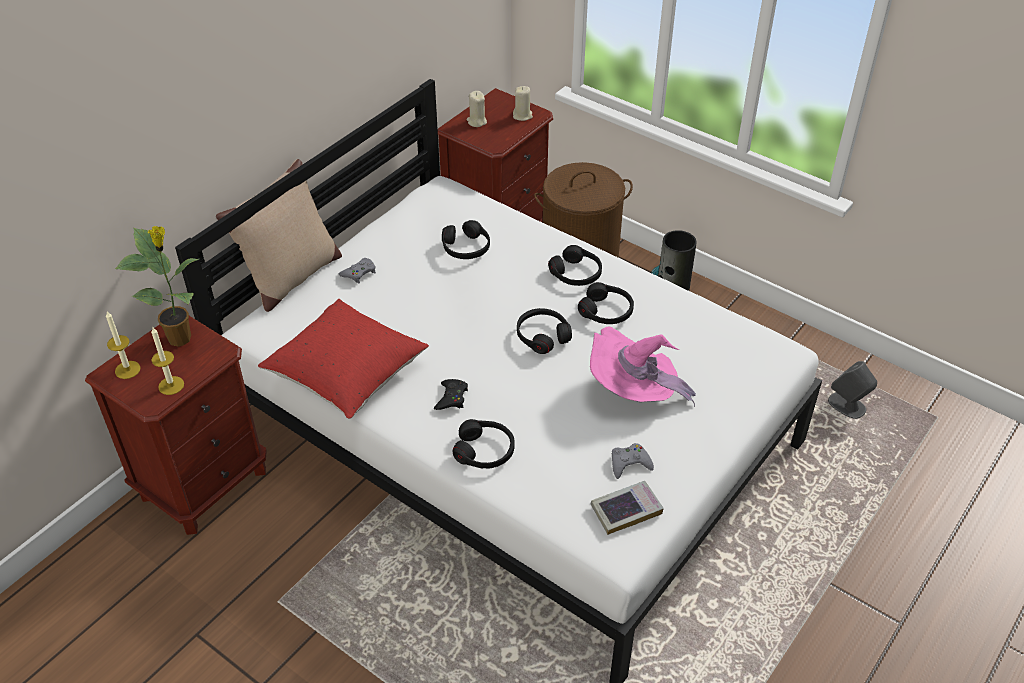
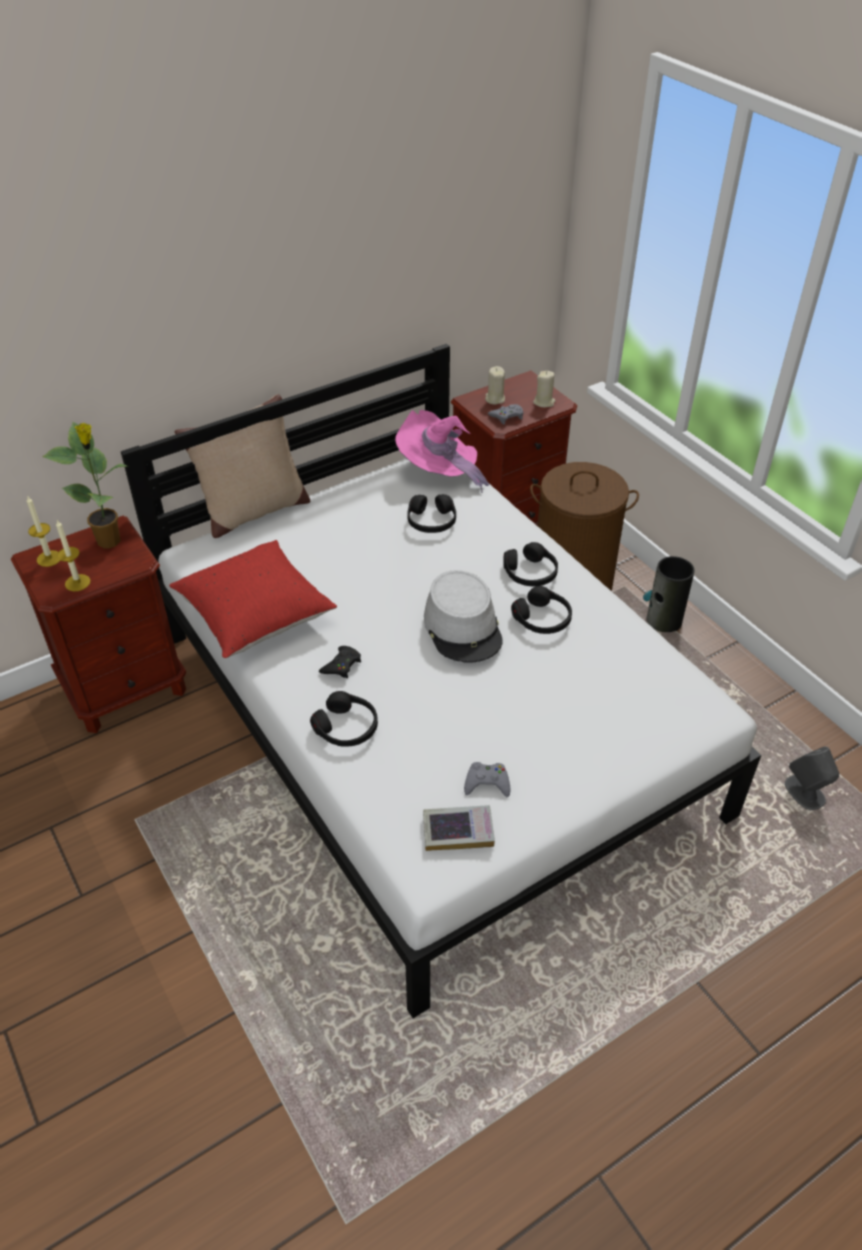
camera: 20 degrees right, 0 degrees up
(359, 273) = (317, 522): grey game controller -> grey game controller (507, 416)
(542, 336) = (463, 627): black headphones -> grey hat
(634, 392) = (530, 709): pink hat -> pink hat (439, 472)

